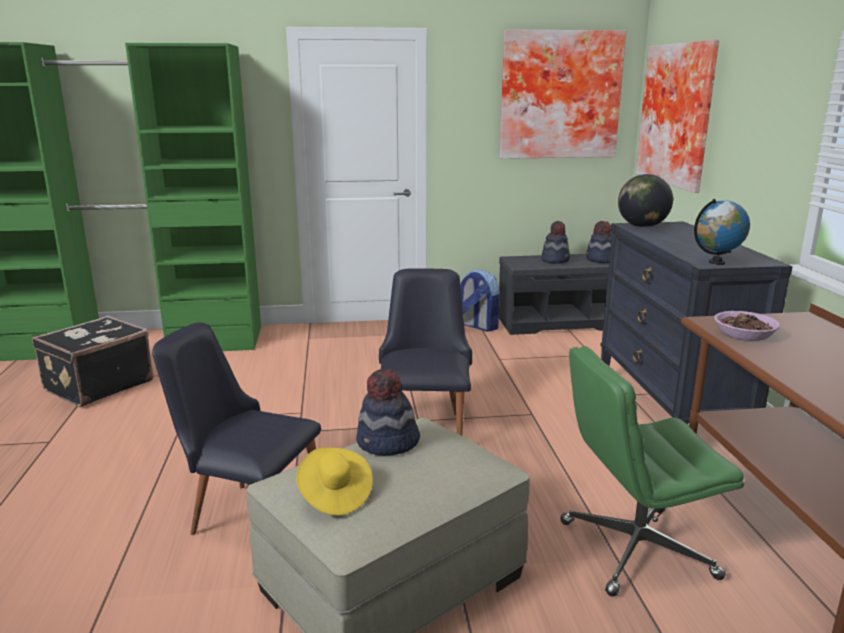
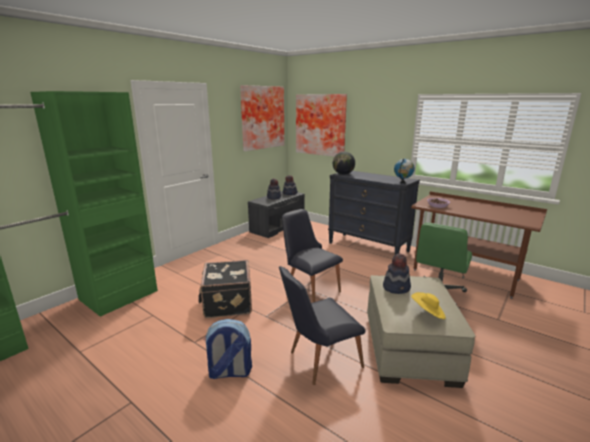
camera: 45 degrees left, 0 degrees up
(97, 385) = (89, 356): black suitcase -> black suitcase (227, 303)
(477, 326) = (248, 239): backpack -> backpack (229, 372)

